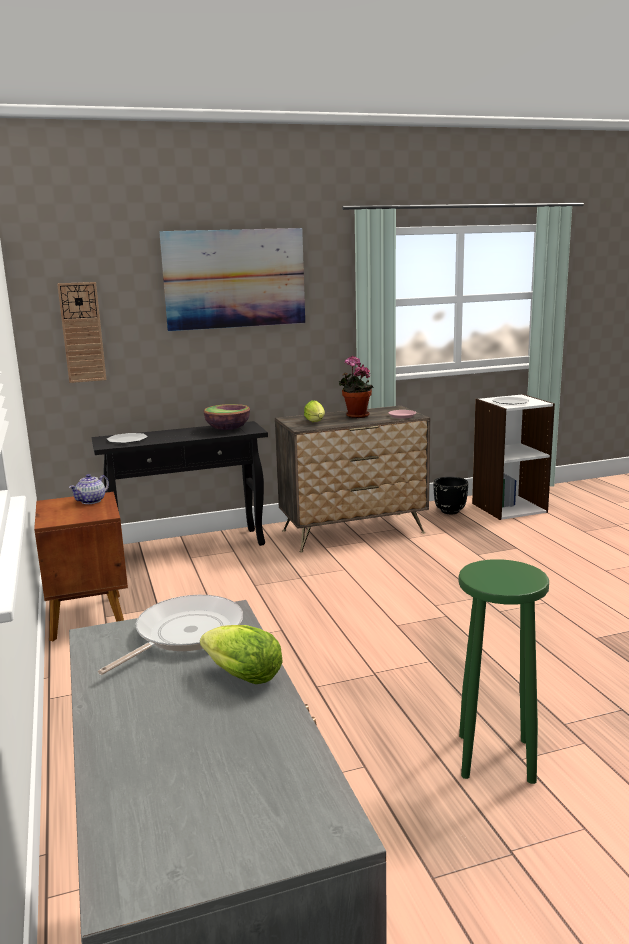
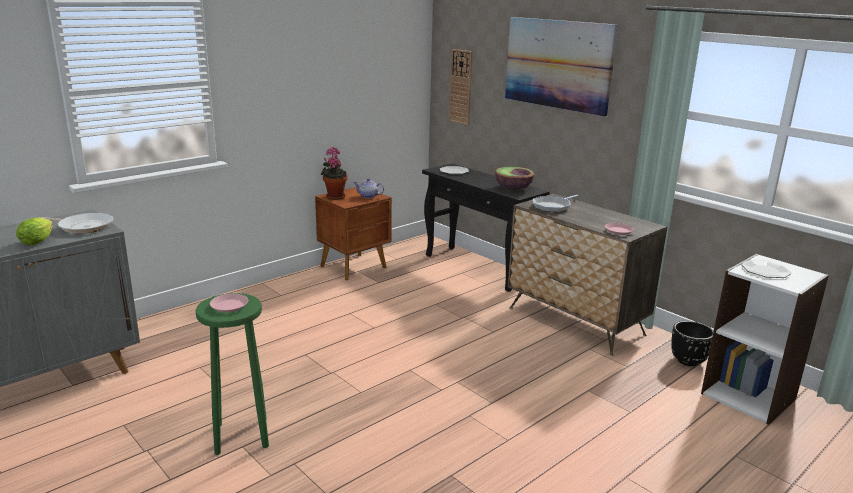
camera: 65 degrees right, 5 degrees up
(316, 422) = (552, 206): lettuce -> frying pan
(355, 416) = (594, 215): potted plant -> potted plant (334, 196)
(504, 575) = (229, 306): none -> pink plate

